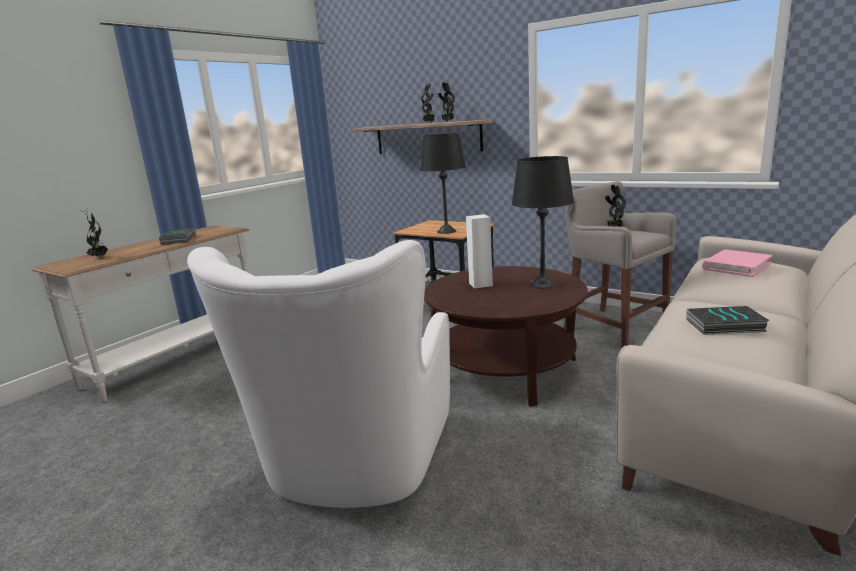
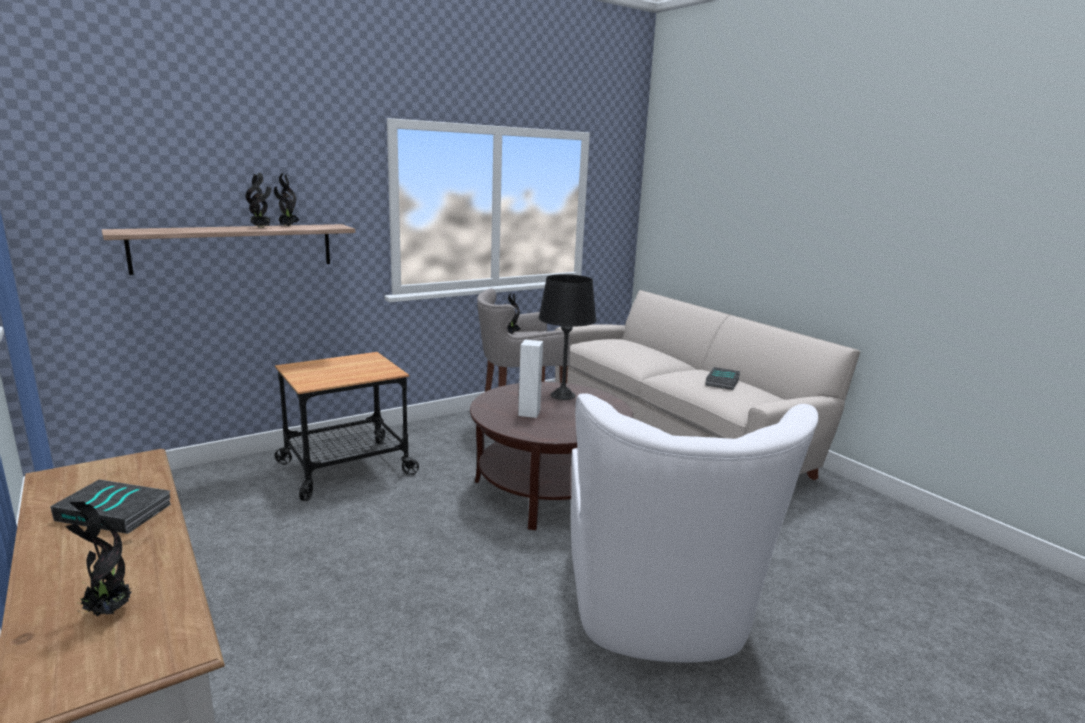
camera: 70 degrees left, 0 degrees up
(355, 464) = (657, 613): white armchair -> white armchair turned 60 degrees clockwise
(446, 231) = (363, 372): black table lamp -> none
(736, 266) = (621, 345): pink book -> none

